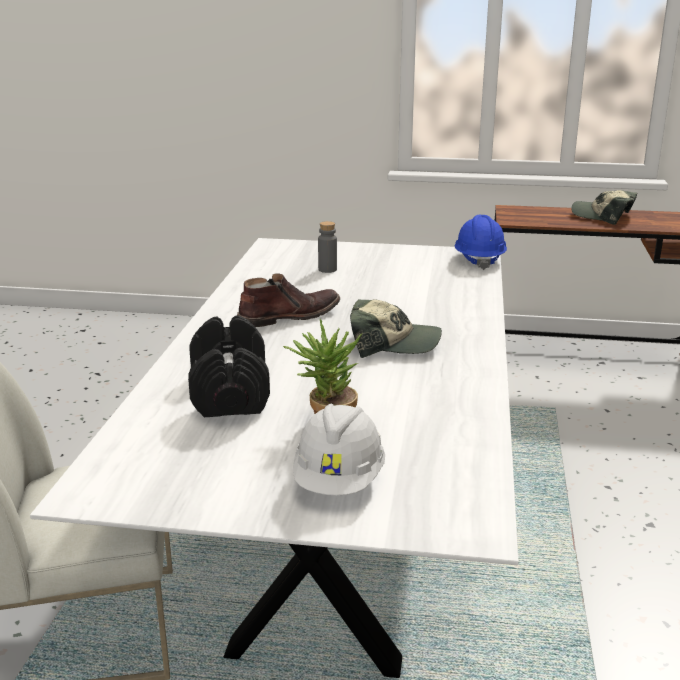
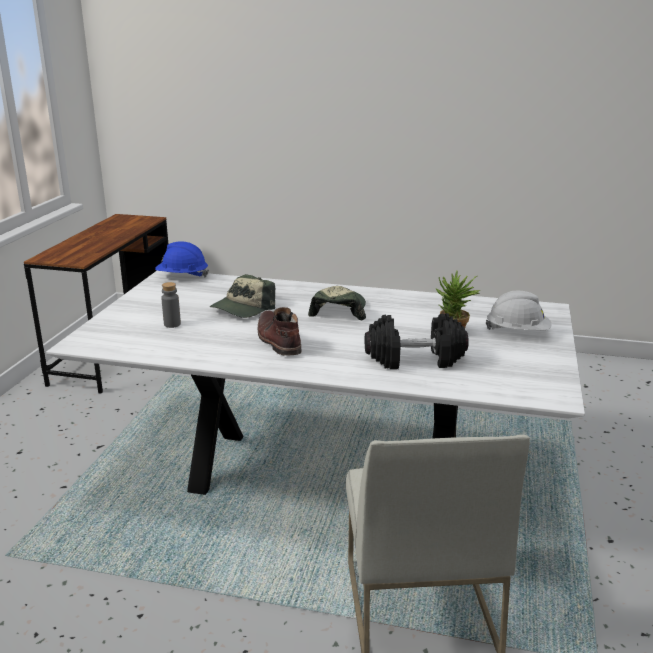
camera: 85 degrees left, 0 degrees up
(602, 216) = (95, 237): cap -> cap (243, 308)

